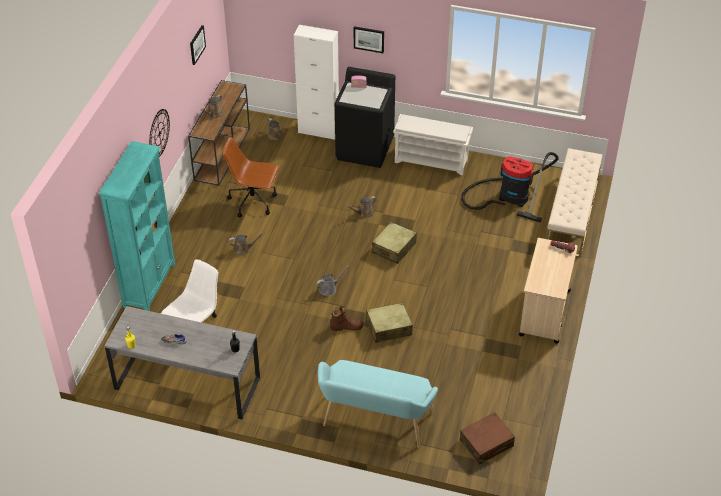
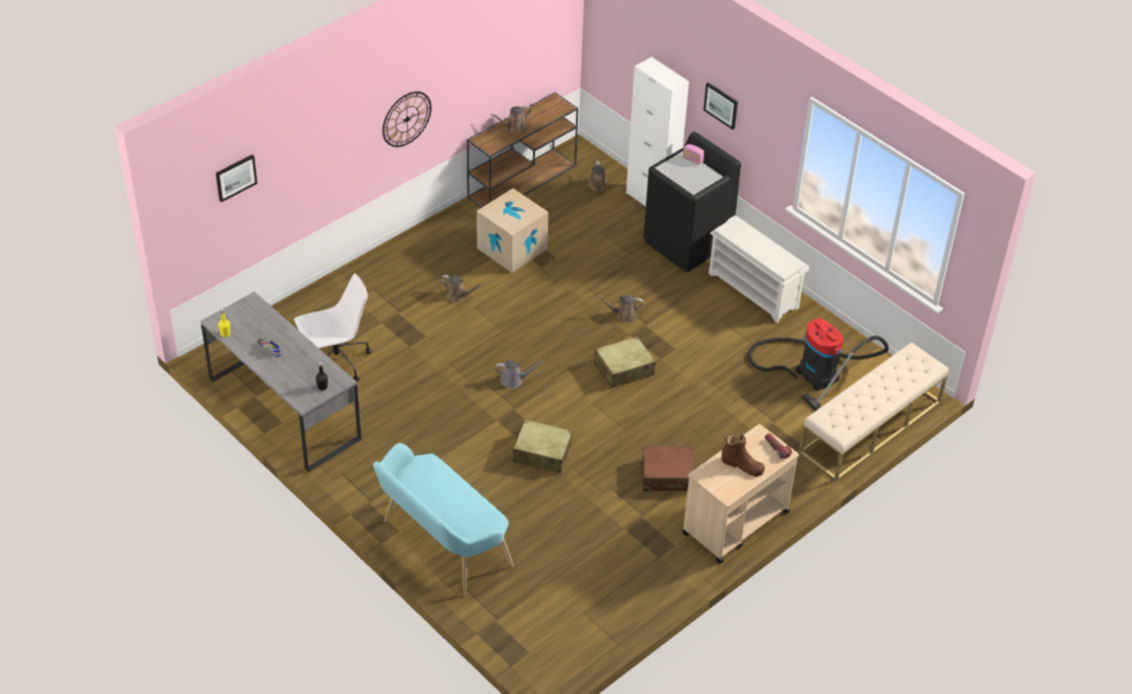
camera: 30 degrees right, 0 degrees up
(149, 285) = (331, 288): turquoise bookcase -> none
(197, 44) = (511, 35): picture -> picture (235, 177)
(253, 202) = (512, 248): brown office chair -> cardboard box
(346, 326) = (497, 429): brown boot -> brown boot (742, 465)
(486, 443) = (542, 629): brown suitcase -> brown suitcase (667, 475)

